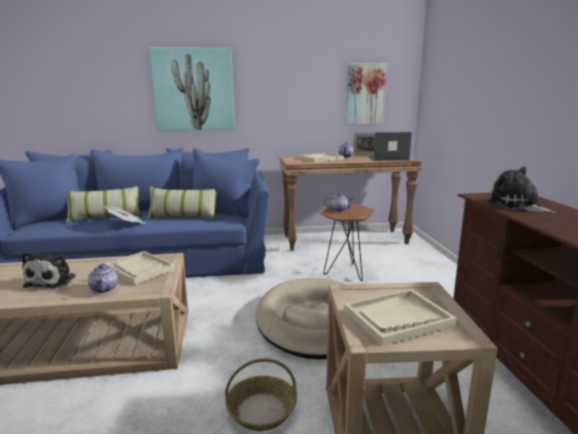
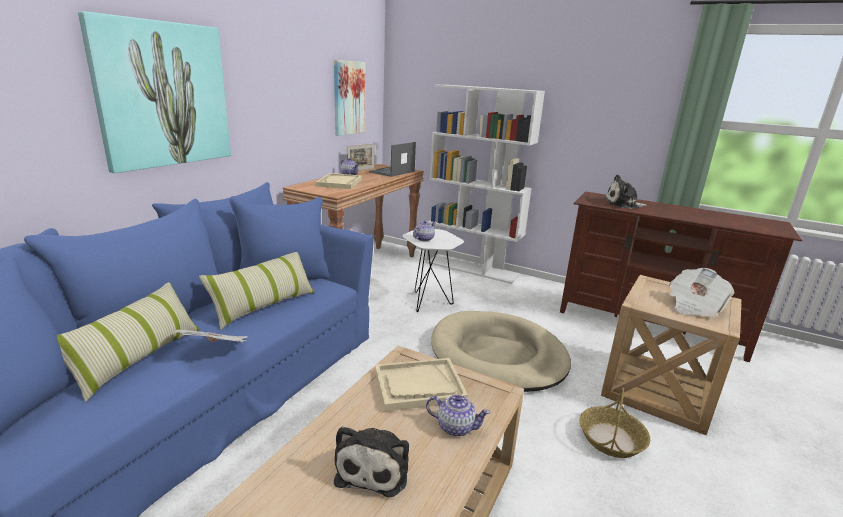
camera: 55 degrees left, 5 degrees up
(53, 280) = (374, 467): plush toy -> plush toy turned 60 degrees clockwise
(345, 273) = (429, 303): brown side table -> white side table
(397, 318) = (694, 306): beige tray -> newspaper
(442, 267) = (472, 268): none -> white bookcase

